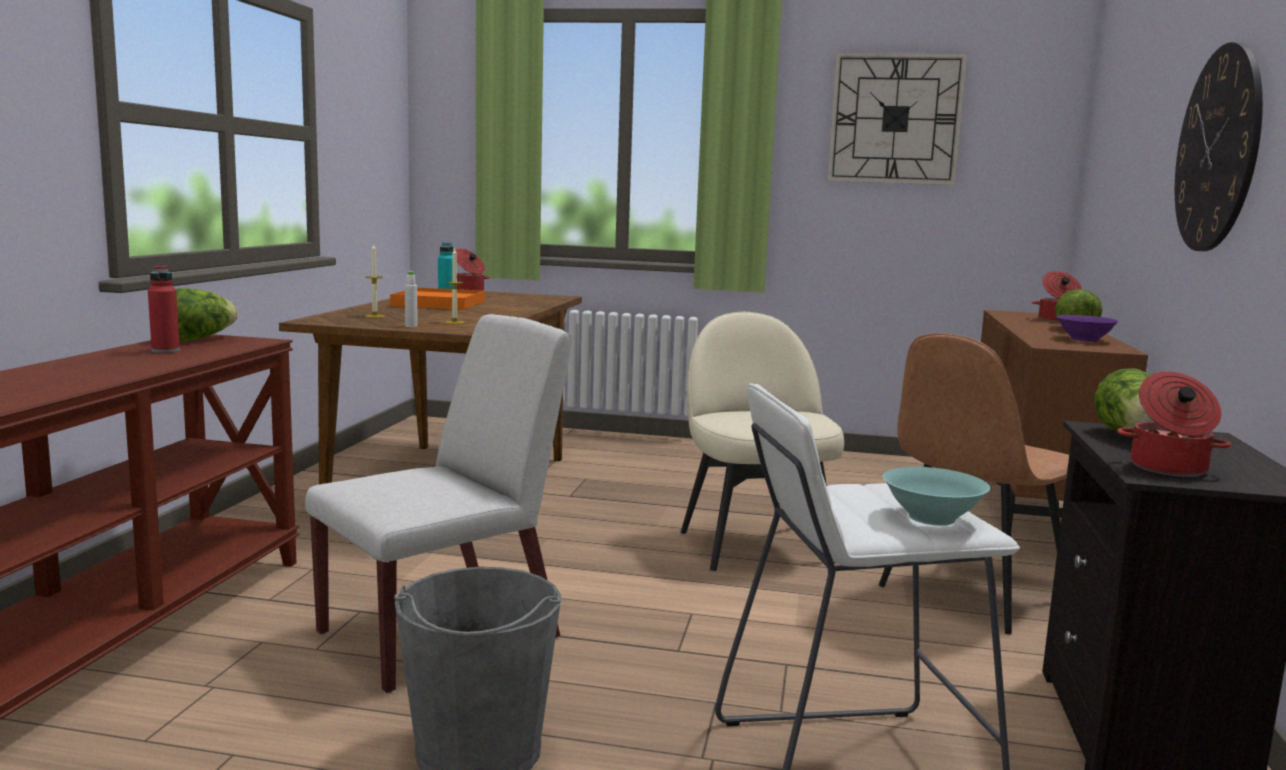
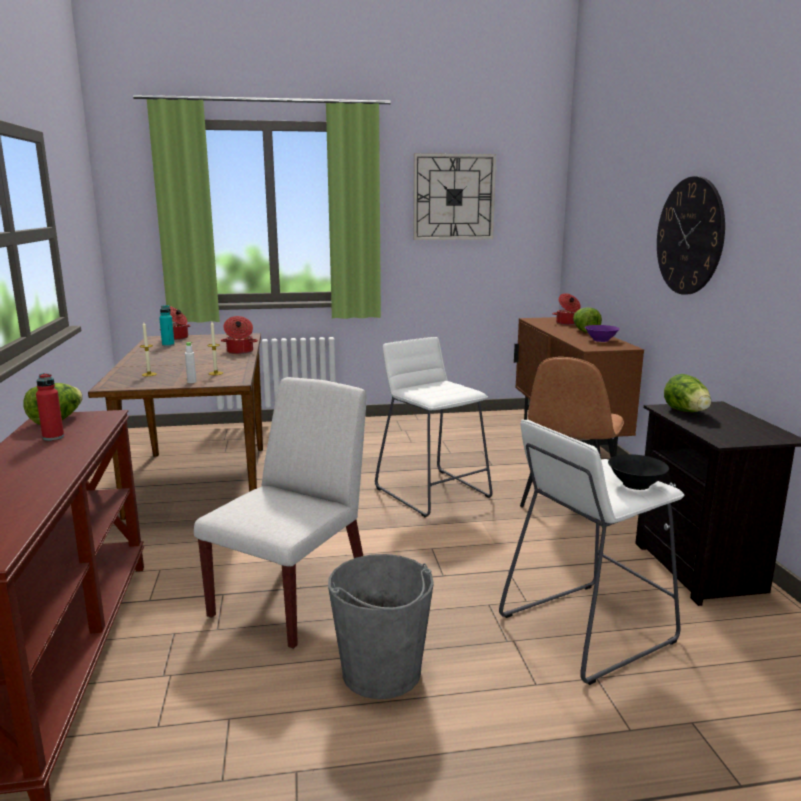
camera: 20 degrees left, 5 degrees up
(439, 303) = (175, 354): orange tray -> none
(755, 545) = (433, 492): beige chair -> white stool
(932, 518) = (636, 485): turquoise bowl -> black bowl
(1168, 469) = (726, 434): cooking pot -> cooking pot (239, 352)

